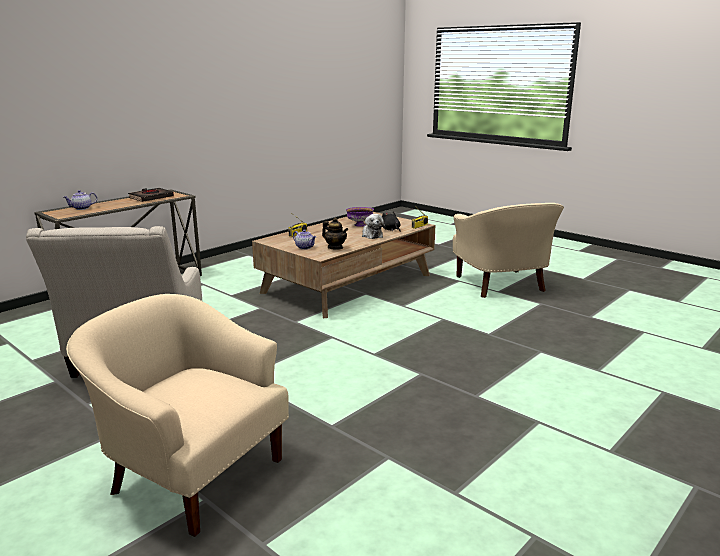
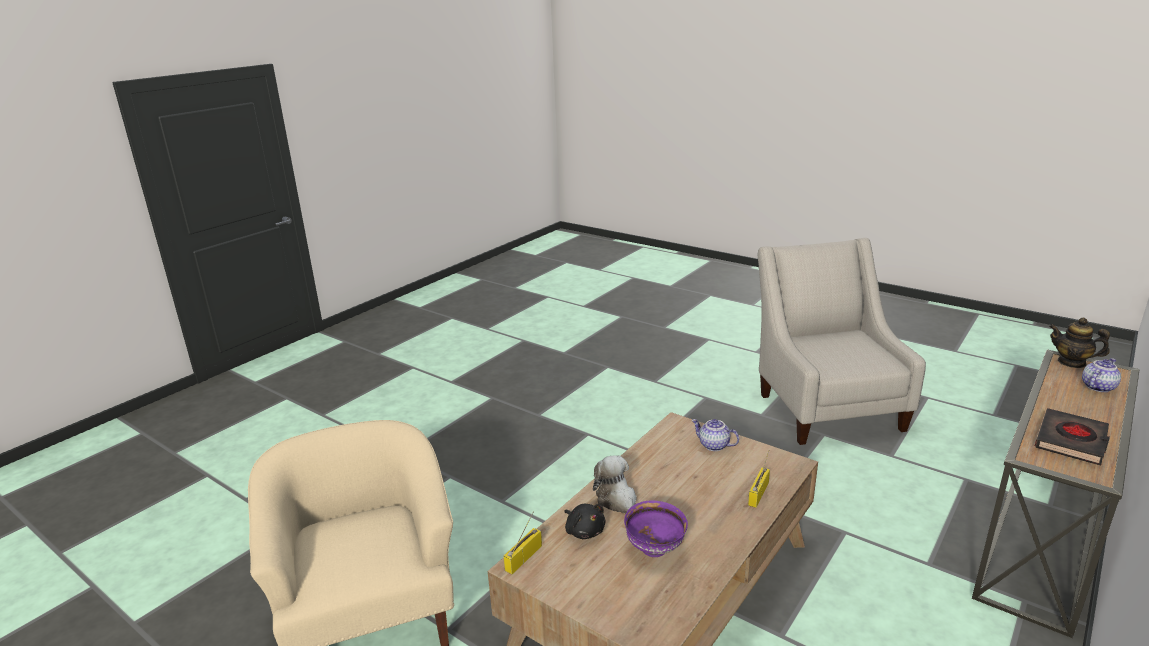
camera: 175 degrees right, 5 degrees up
(193, 473) = (682, 336): beige armchair -> none
(335, 248) = (665, 449): teapot -> teapot (1071, 362)

